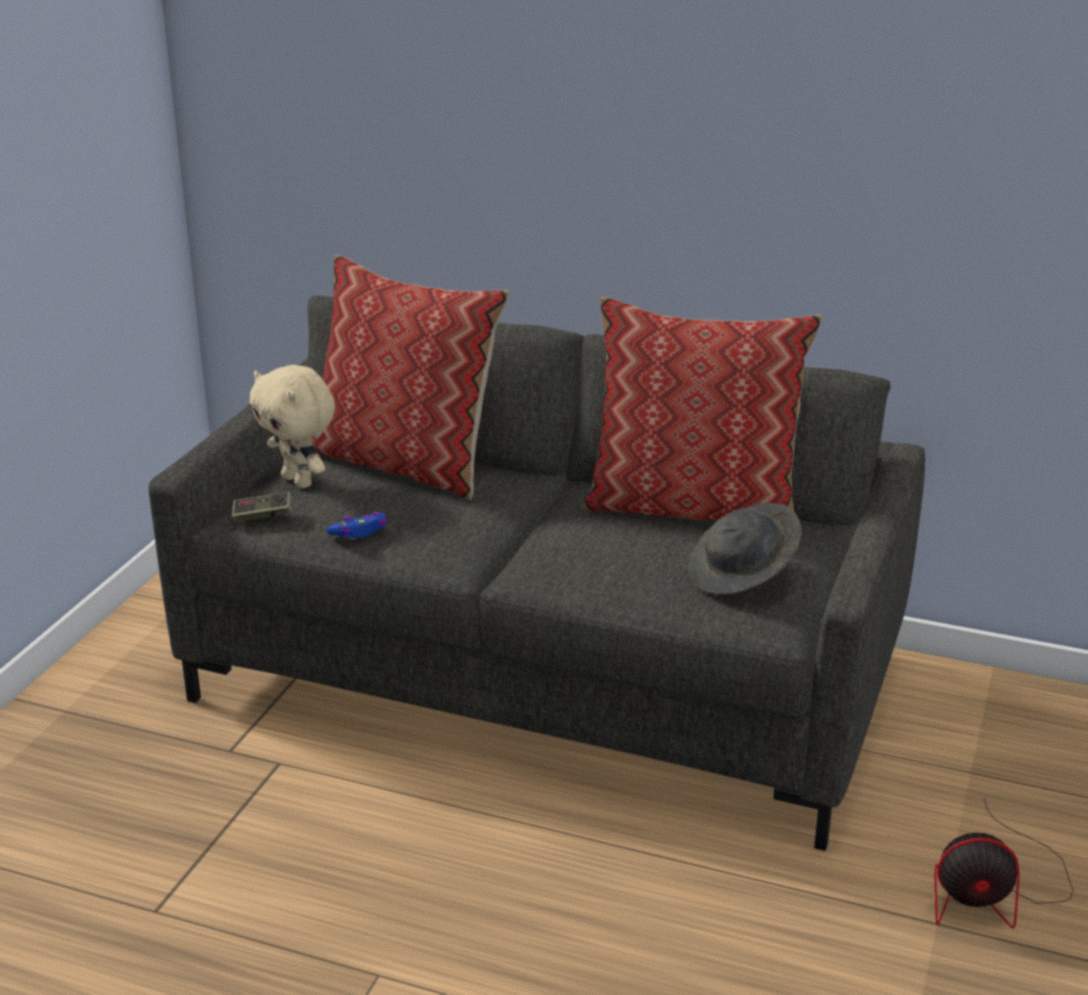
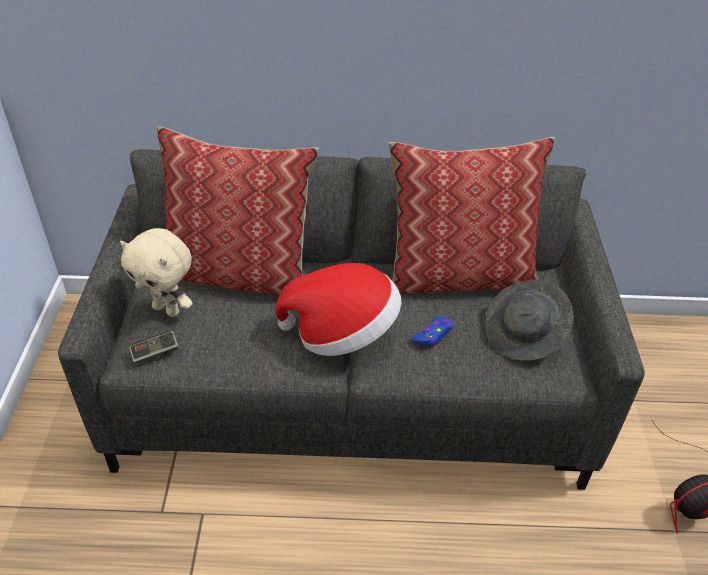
camera: 20 degrees left, 15 degrees up
(359, 532) = (238, 353): blue game controller -> blue game controller (433, 335)
(499, 535) = (342, 333): none -> hat

